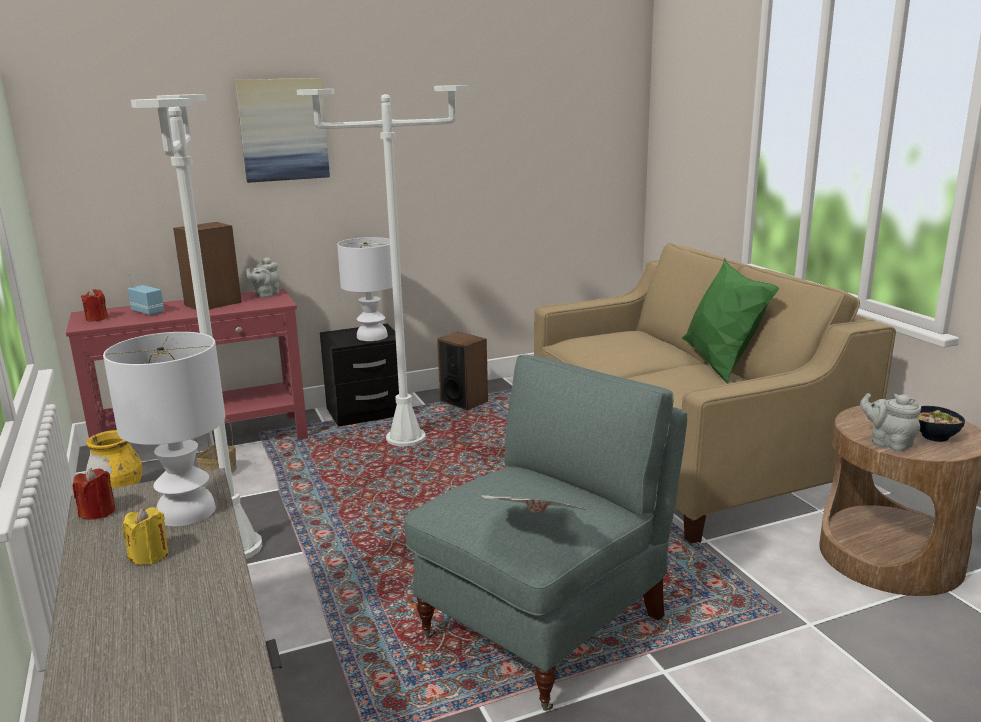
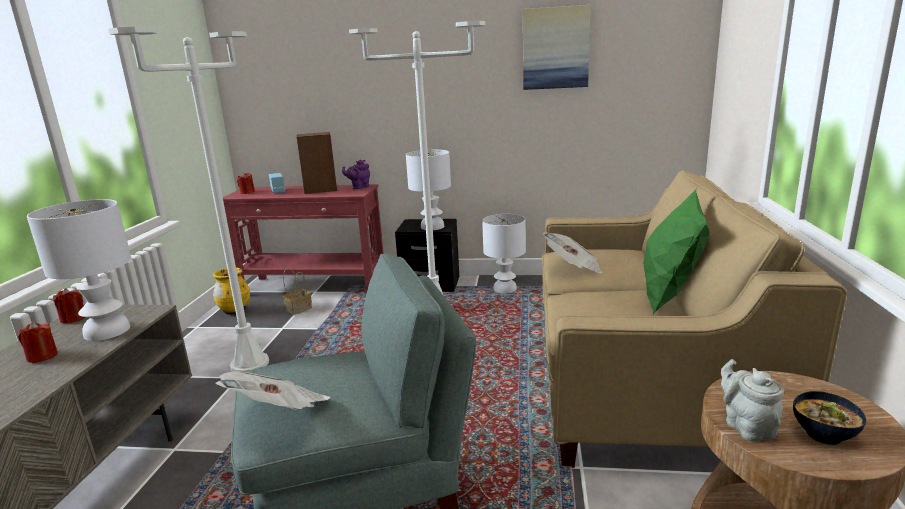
camera: 30 degrees right, 0 degrees up
(149, 555) = (42, 356): yellow candle -> red candle
(266, 295) = (359, 187): grey teapot -> purple teapot
(283, 130) = (380, 65): picture -> picture (555, 48)
(464, 402) = (505, 289): speaker -> white table lamp
(605, 354) = (573, 267): none -> newspaper

